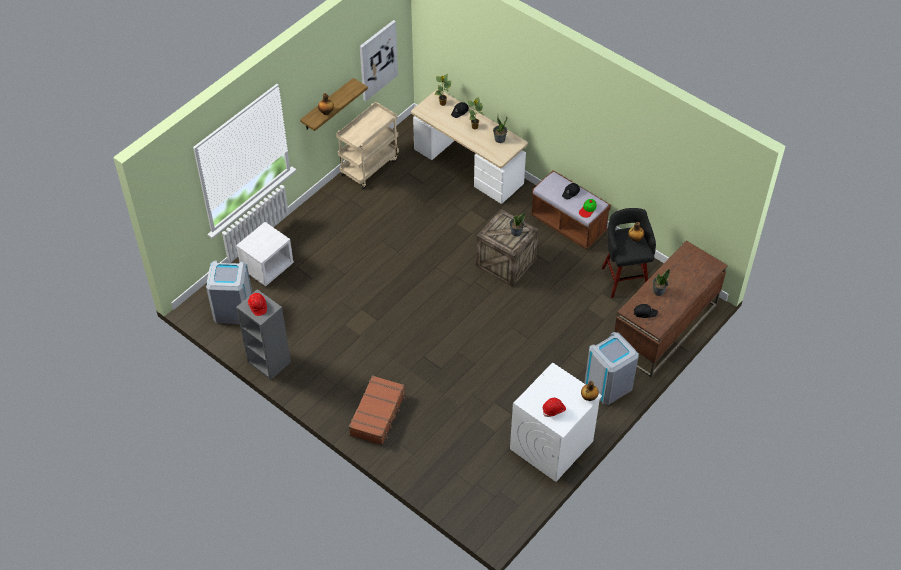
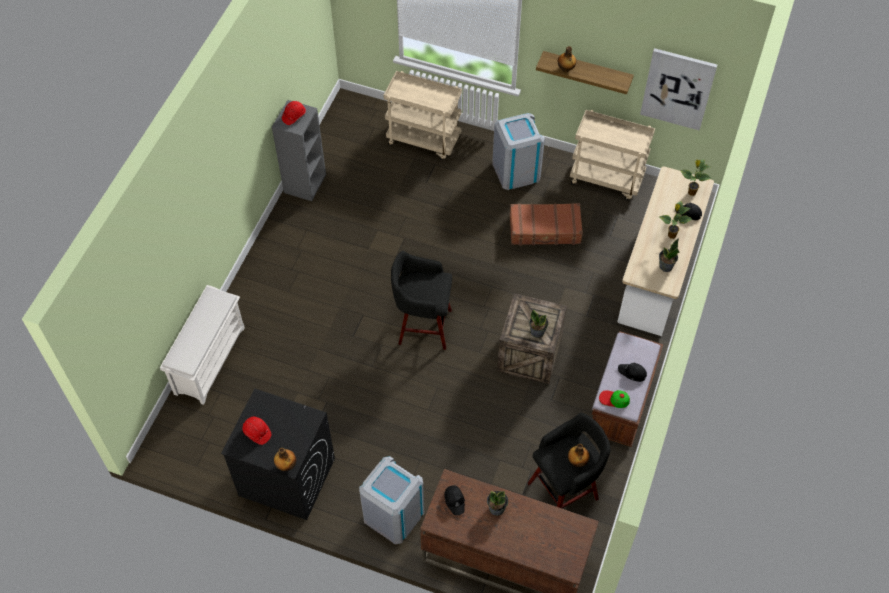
camera: 70 degrees right, 5 degrees up
(233, 309) = (358, 132): grey trash can -> grey trash can (516, 171)
(267, 267) = (424, 140): white nightstand -> beige cart
(378, 414) = (272, 297): brown suitcase -> brown suitcase (545, 230)
(420, 474) = (209, 359): none -> white shoe rack
(452, 320) = (423, 326): none -> black stool
(551, 445) = (286, 477): white washing machine -> black washing machine

